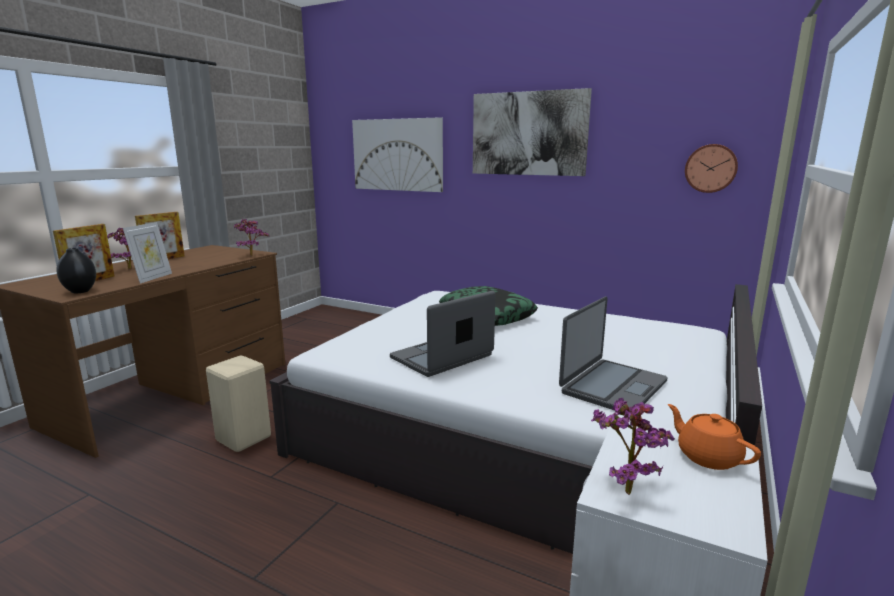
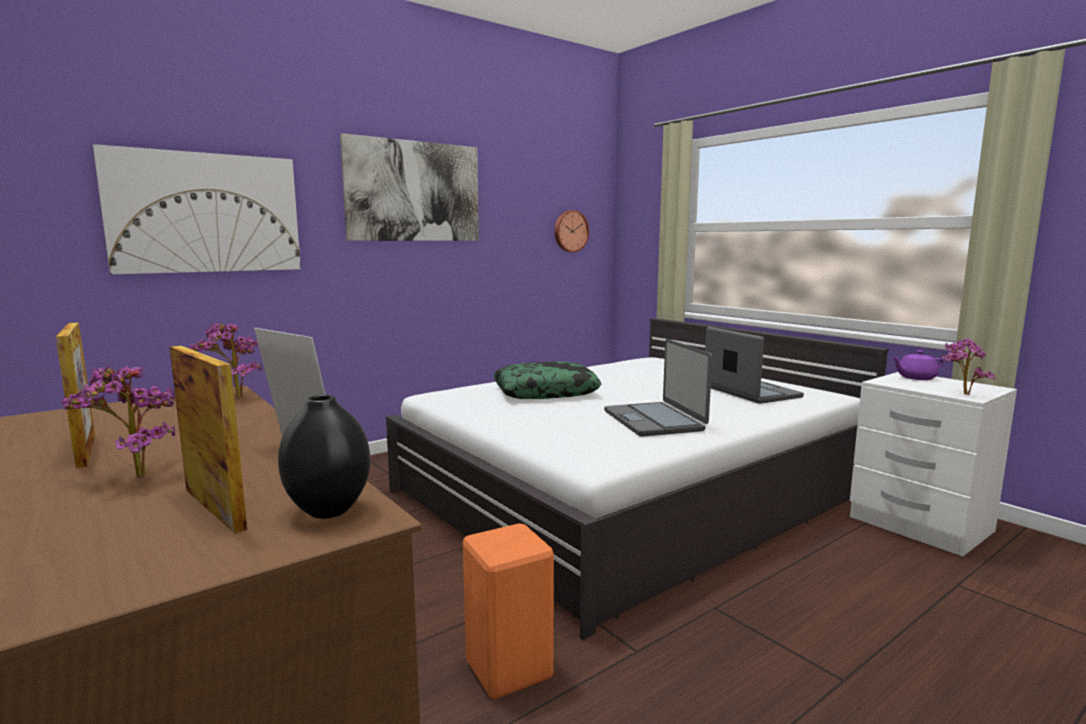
camera: 65 degrees left, 5 degrees down
(243, 439) = (511, 670): beige stool -> orange stool
(707, 456) = (915, 378): orange teapot -> purple teapot

